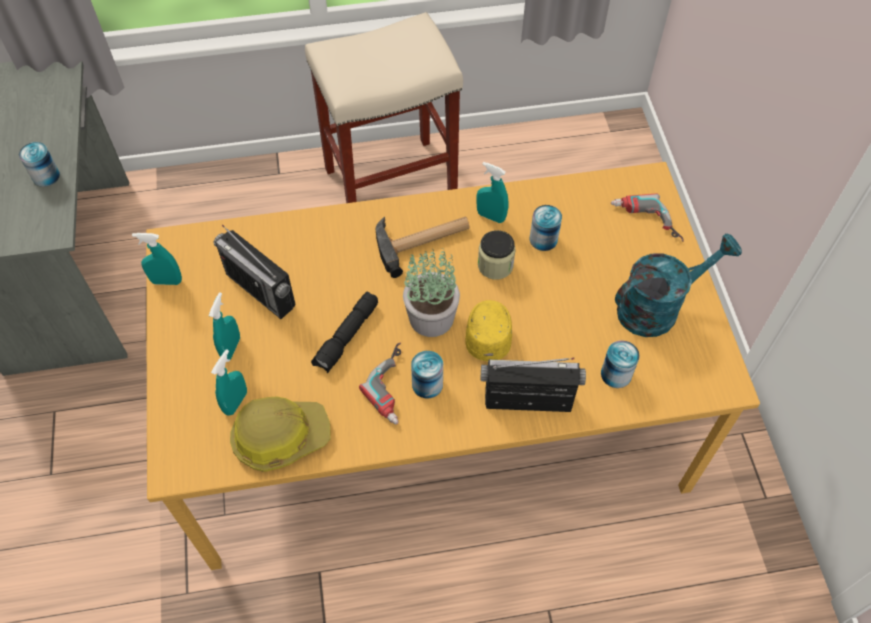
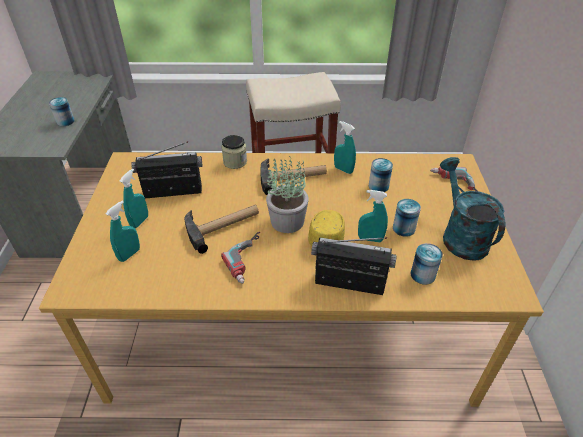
camera: 10 degrees right, 15 degrees down
(166, 281) = (113, 179): turquoise spray bottle -> turquoise spray bottle (370, 239)
(260, 290) = (173, 191): radio -> radio turned 120 degrees clockwise
(280, 436) = (153, 280): hard hat -> none
(347, 337) = (223, 225): black flashlight -> hammer
(427, 384) = (273, 262): can -> can (403, 228)
(495, 265) = (341, 196): jar -> jar (235, 162)
(658, 307) = (460, 235): turquoise watering can -> turquoise watering can turned 90 degrees counterclockwise

